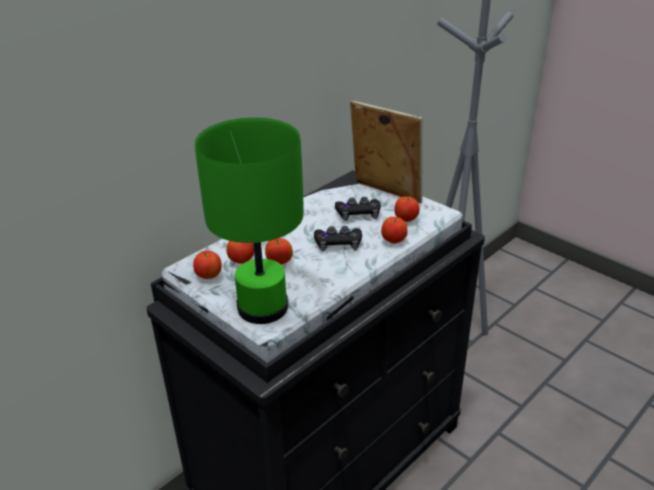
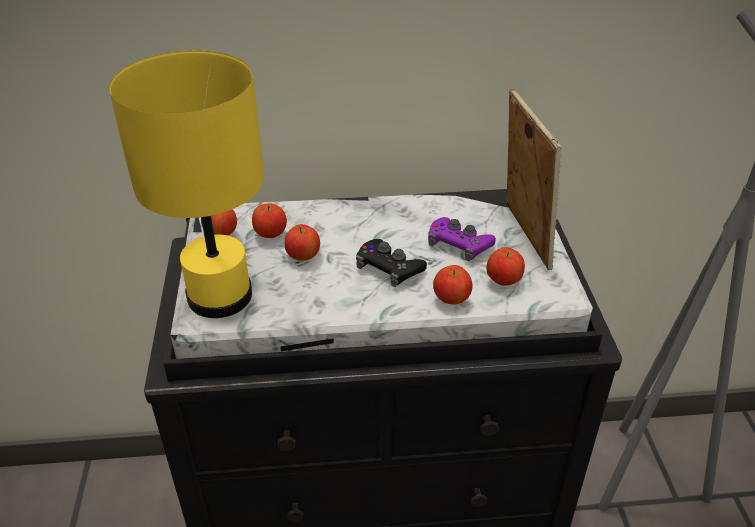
camera: 40 degrees right, 5 degrees up
(261, 307) = (219, 295): green table lamp -> yellow table lamp
(358, 213) = (459, 244): black game controller -> purple game controller

